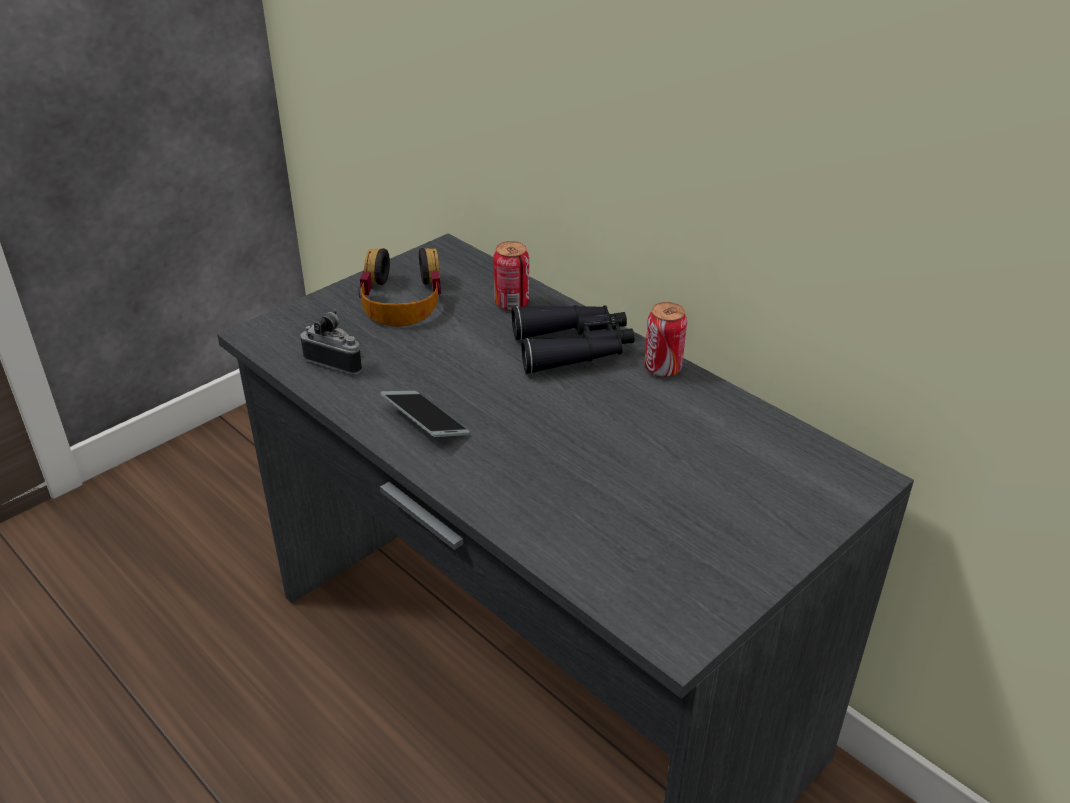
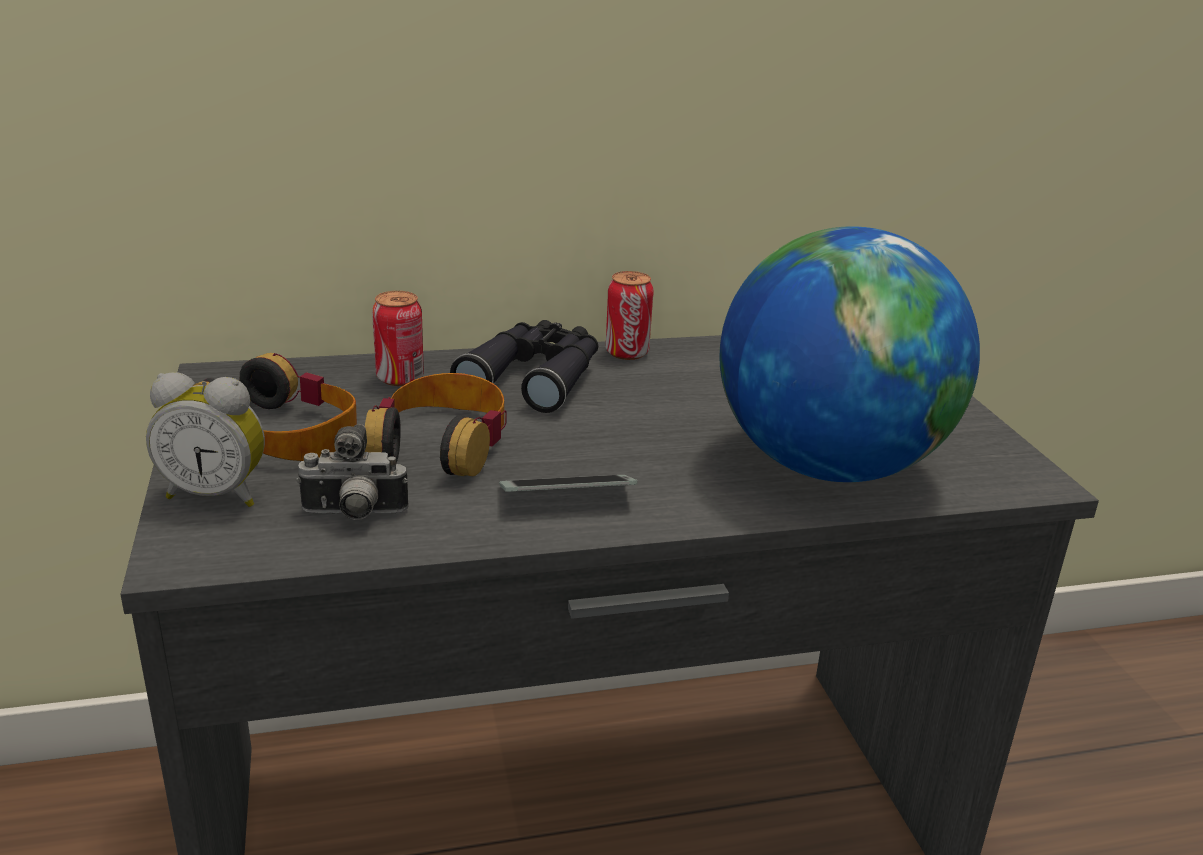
camera: 60 degrees left, 10 degrees down
(320, 313) = (217, 494): none -> alarm clock
(337, 361) = (354, 515): camera -> camera turned 150 degrees counterclockwise
(444, 352) = (441, 443): none -> headphones
(581, 517) = (828, 466): none -> globe

